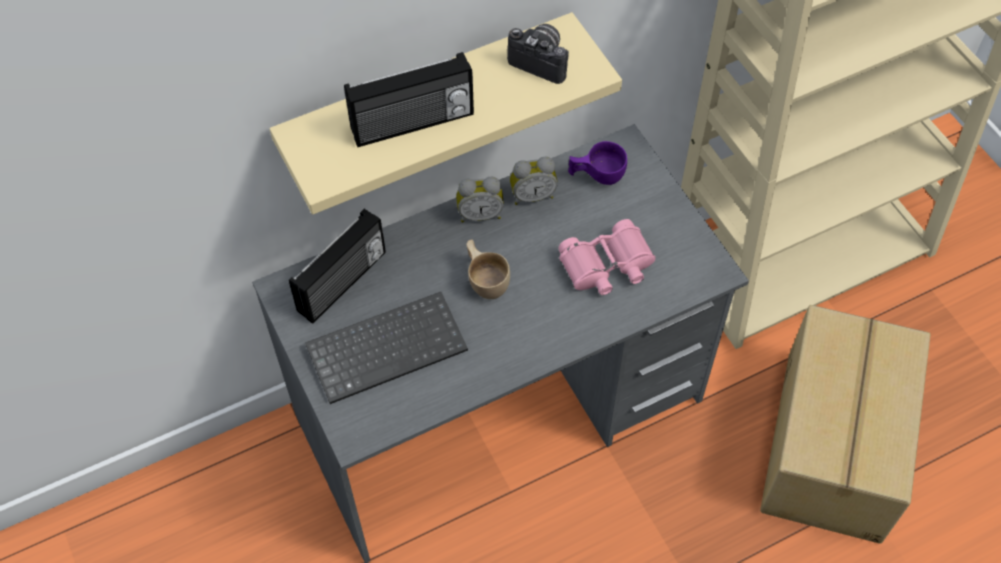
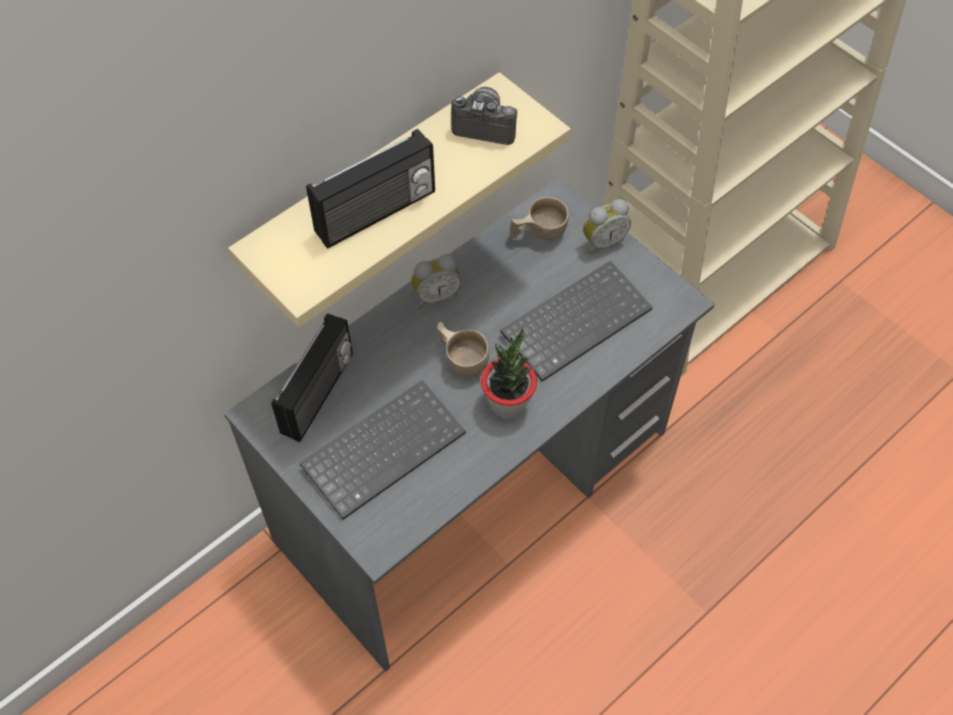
camera: 15 degrees left, 0 degrees up
(516, 332) = (507, 404): none -> potted plant
(532, 195) = (481, 266): alarm clock -> alarm clock (602, 241)
(596, 175) = (538, 233): purple cup -> beige cup
(607, 266) = (576, 319): pink binoculars -> keyboard
(835, 445) = (798, 445): cardboard box -> none

